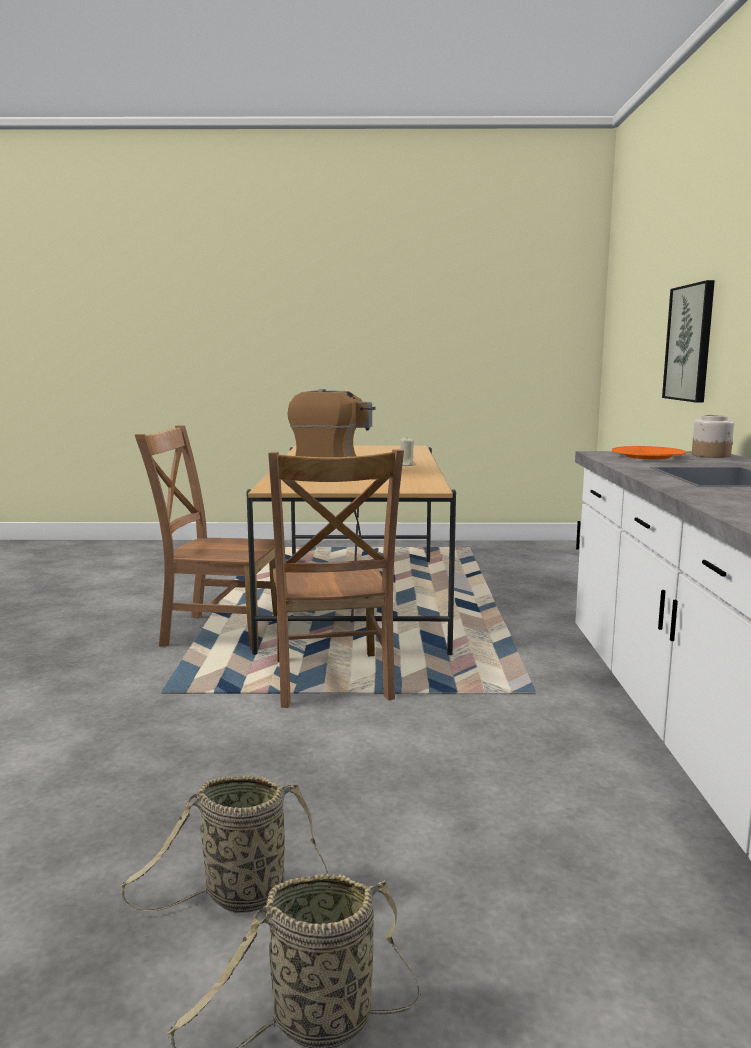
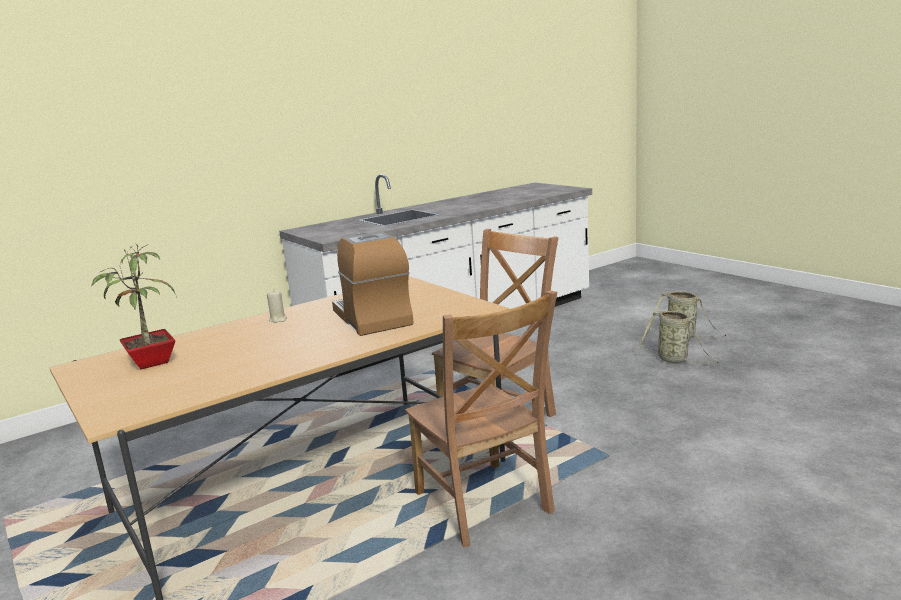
camera: 125 degrees left, 5 degrees up
(382, 451) = (149, 363): none -> potted plant
(647, 457) = (336, 232): orange plate -> none
(690, 343) = (185, 169): picture -> none
(711, 455) = (310, 228): jar -> none

